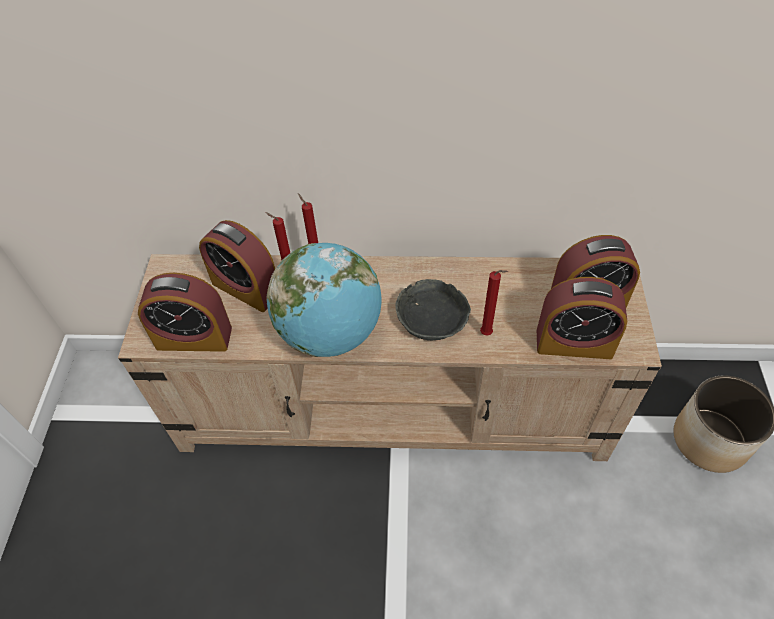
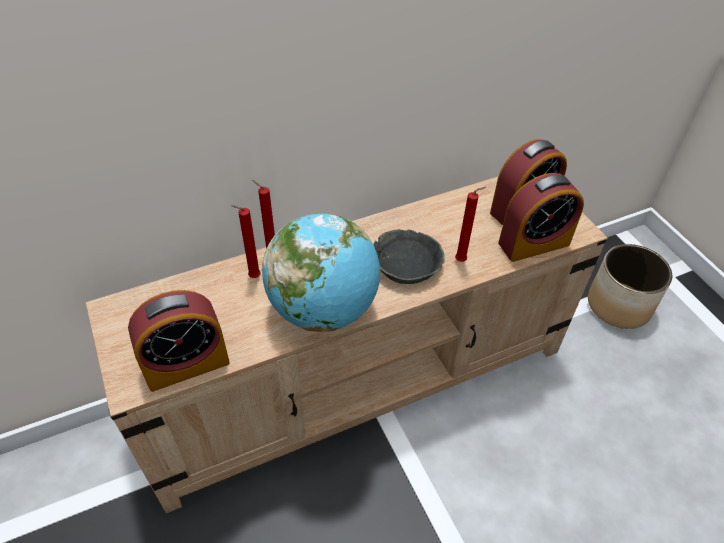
camera: 30 degrees left, 5 degrees down
(246, 288) = (213, 299): alarm clock -> none

